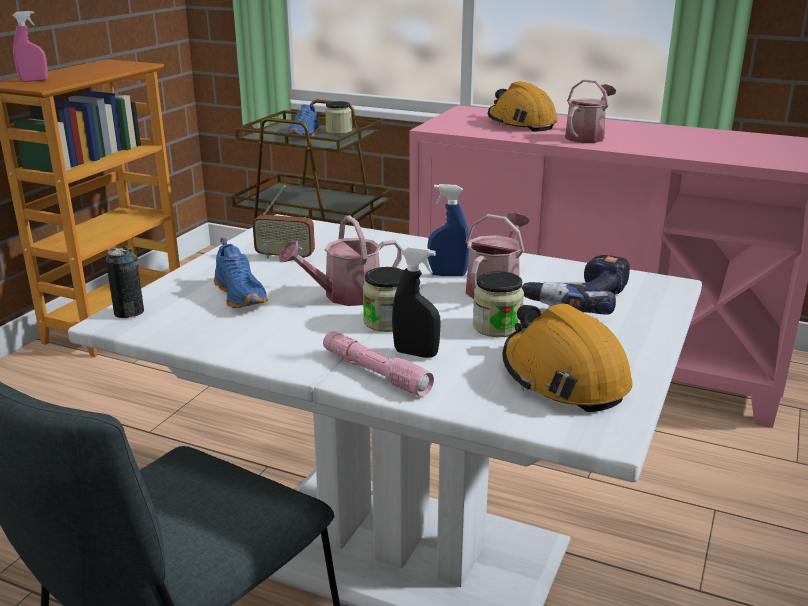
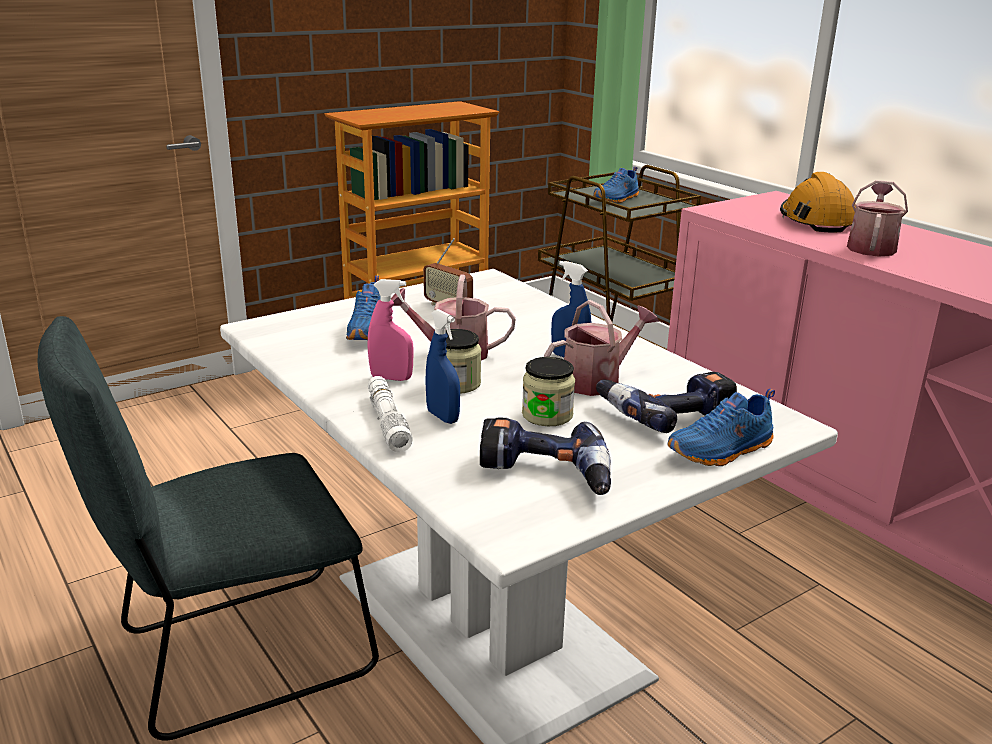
camera: 30 degrees right, 0 degrees up
(34, 80) = (370, 114): pink spray bottle -> pink spray bottle (391, 378)
(129, 312) = (273, 323): can -> none
(339, 131) = (654, 201): jar -> none
(375, 372) = (388, 422): pink flashlight -> white flashlight
(415, 354) = (442, 417): black spray bottle -> blue spray bottle
(563, 377) = (543, 476): orange hard hat -> power drill
(587, 137) = (871, 247): watering can -> watering can turned 45 degrees counterclockwise
(655, 317) = (722, 451): none -> blue shoe

